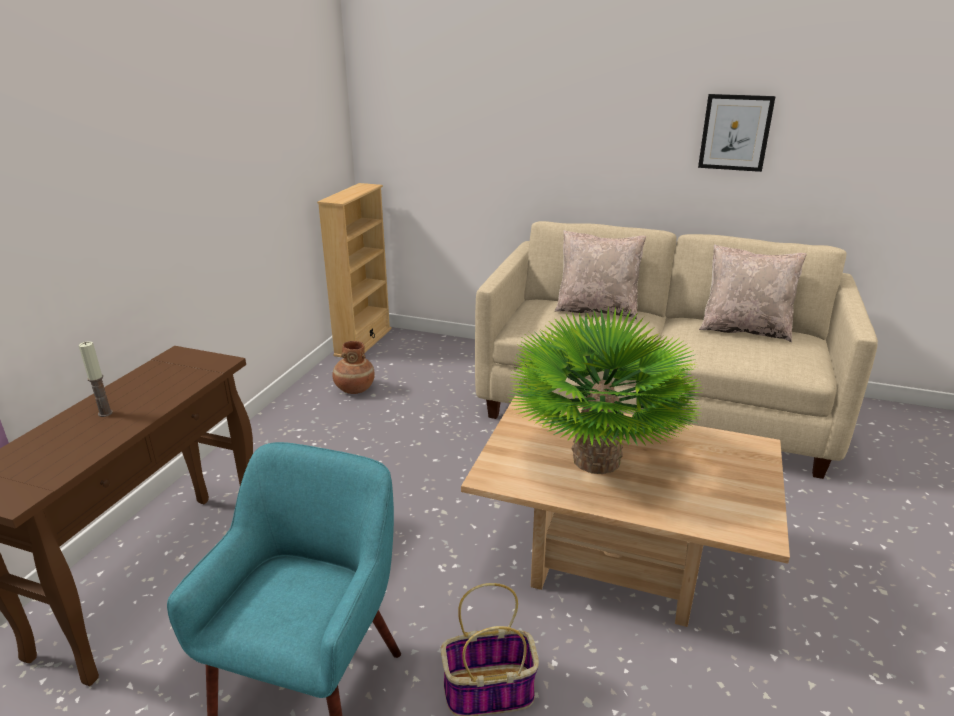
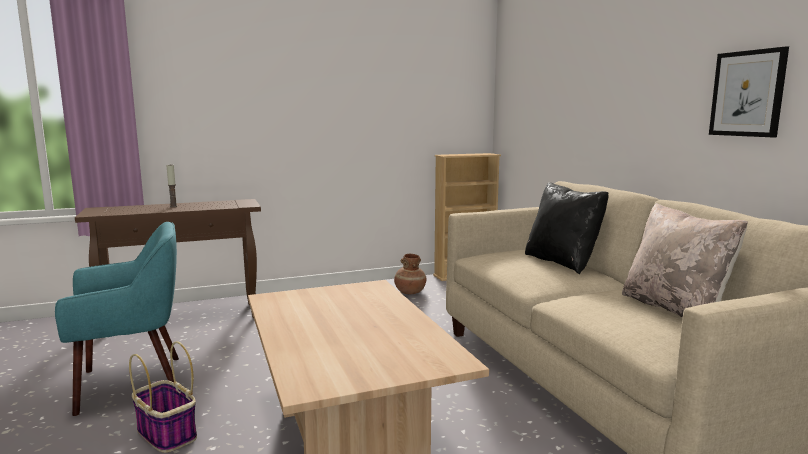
camera: 50 degrees right, 15 degrees down
(596, 310) = (562, 262): beige pillow -> black pillow
(597, 459) = (334, 316): potted plant -> none

